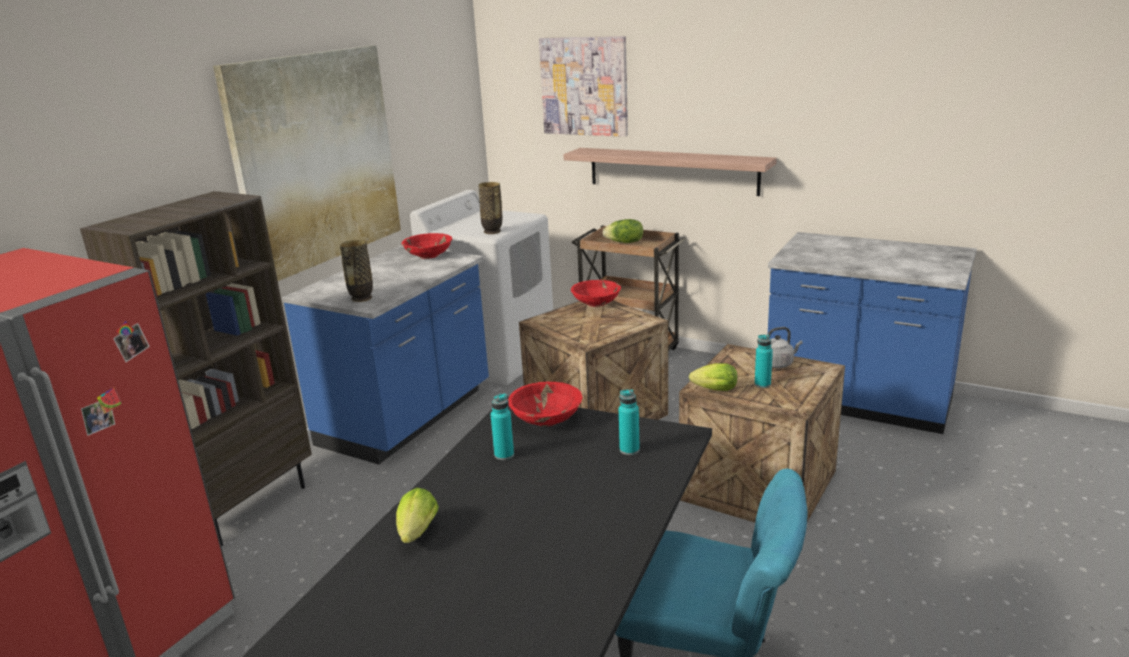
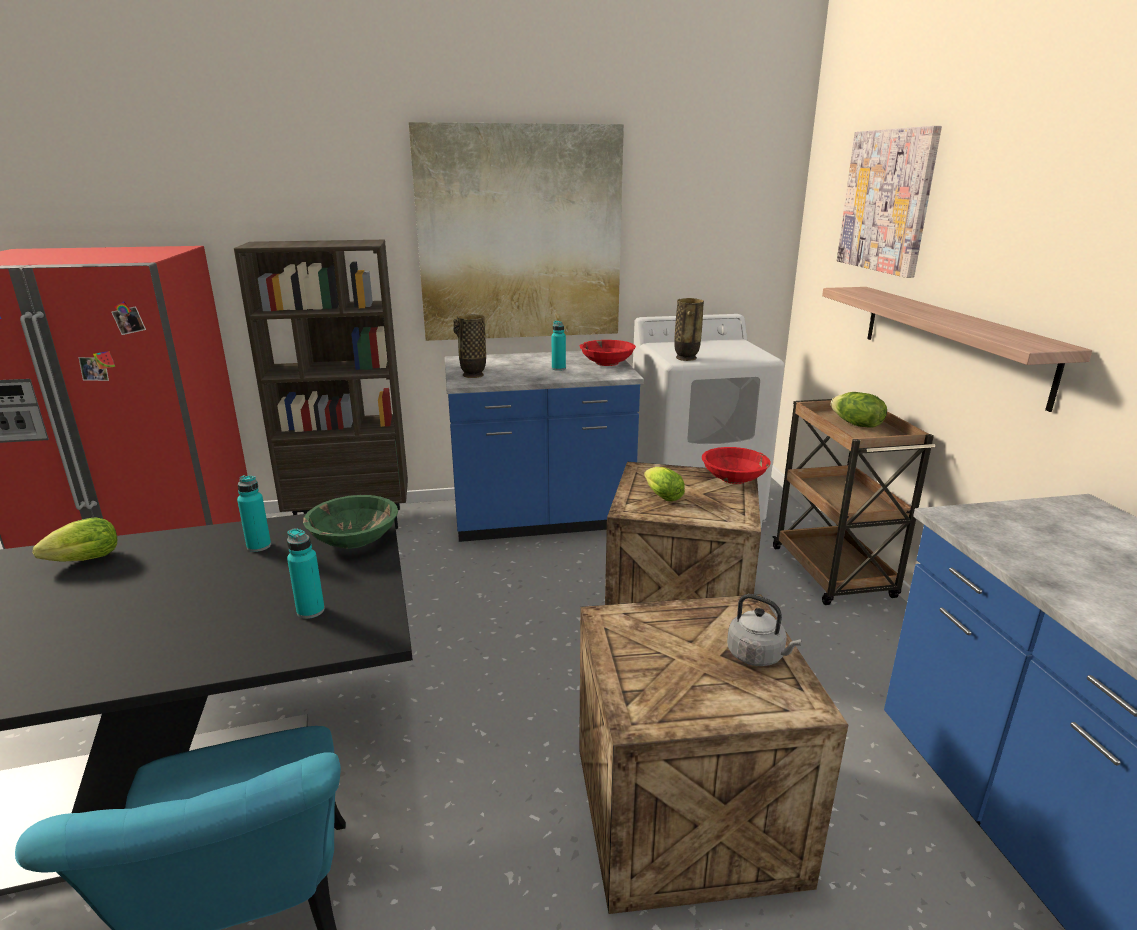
camera: 50 degrees right, 0 degrees up
(546, 419) = (354, 540): red bowl -> green bowl
(712, 390) = (610, 629): lettuce -> lettuce (661, 496)
(762, 384) = (676, 664): turquoise bottle -> turquoise bottle (558, 368)

